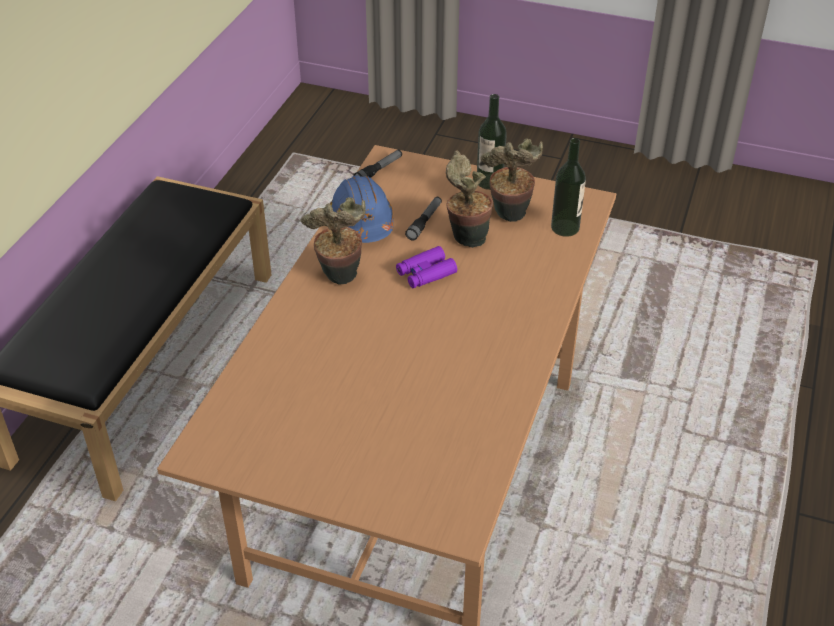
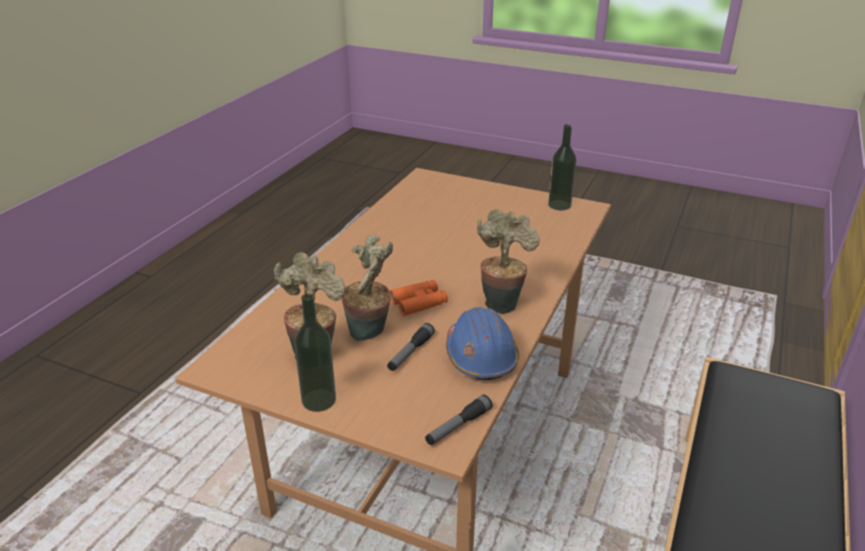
camera: 175 degrees left, 10 degrees down
(426, 273) = (419, 303): purple binoculars -> orange binoculars
(565, 228) = (261, 338): bottle -> bottle (559, 205)

